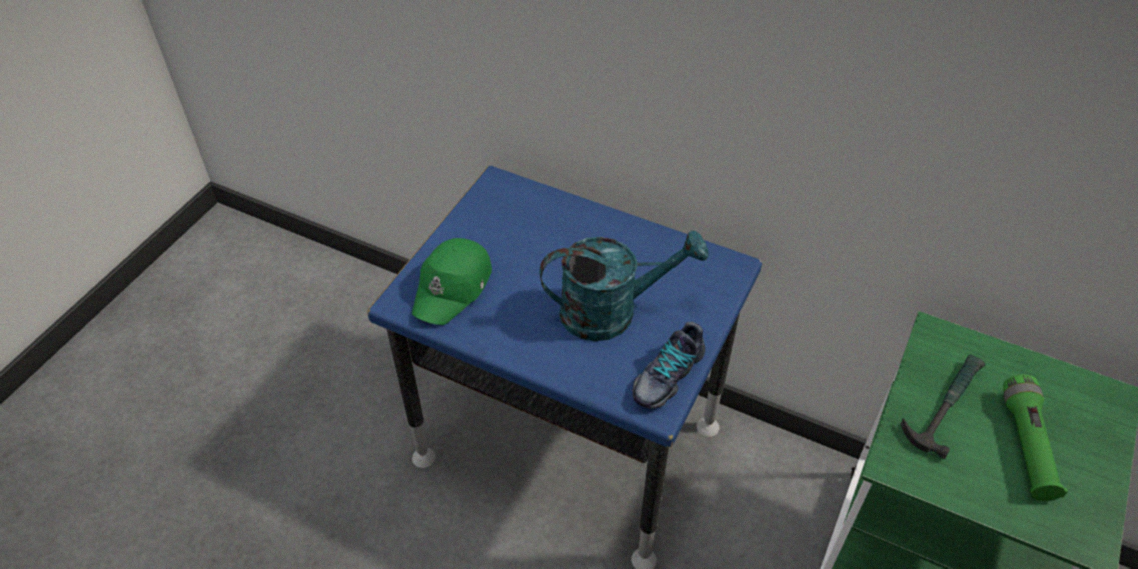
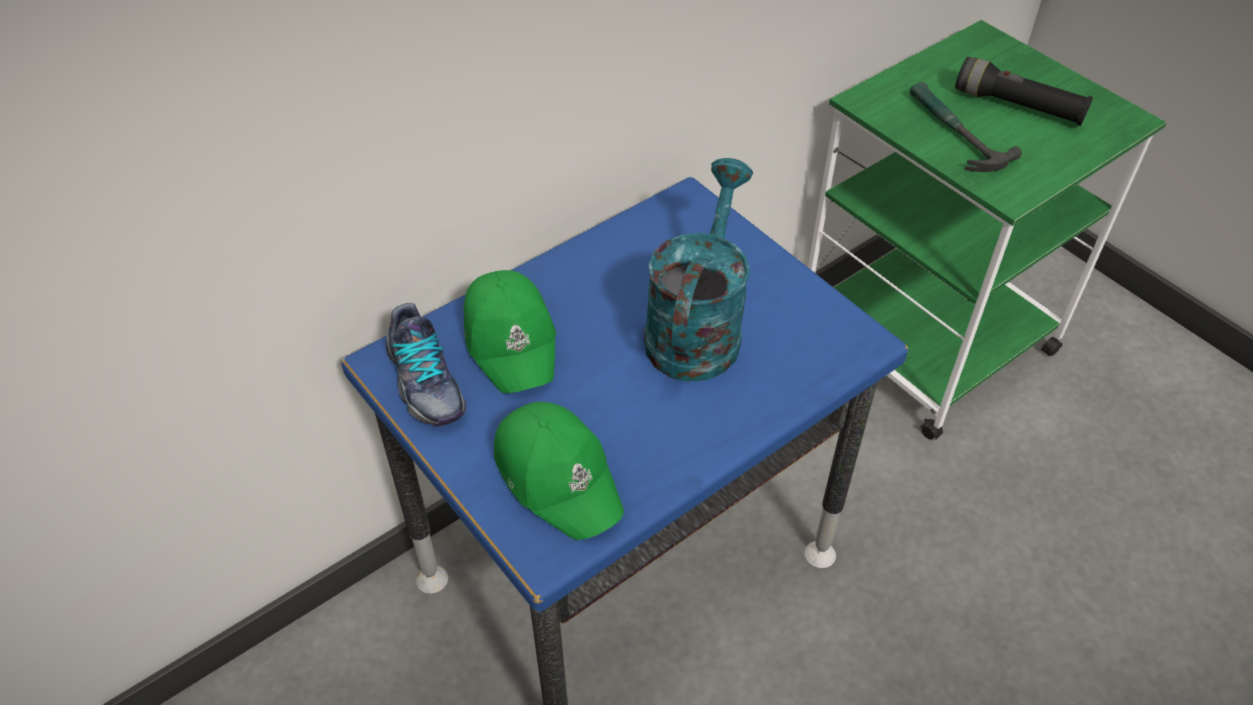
camera: 65 degrees left, 0 degrees up
(545, 227) = (512, 339): none -> green cap
(667, 375) = (820, 315): shoe -> shoe (424, 383)
(1026, 445) = (1018, 106): green flashlight -> black flashlight

